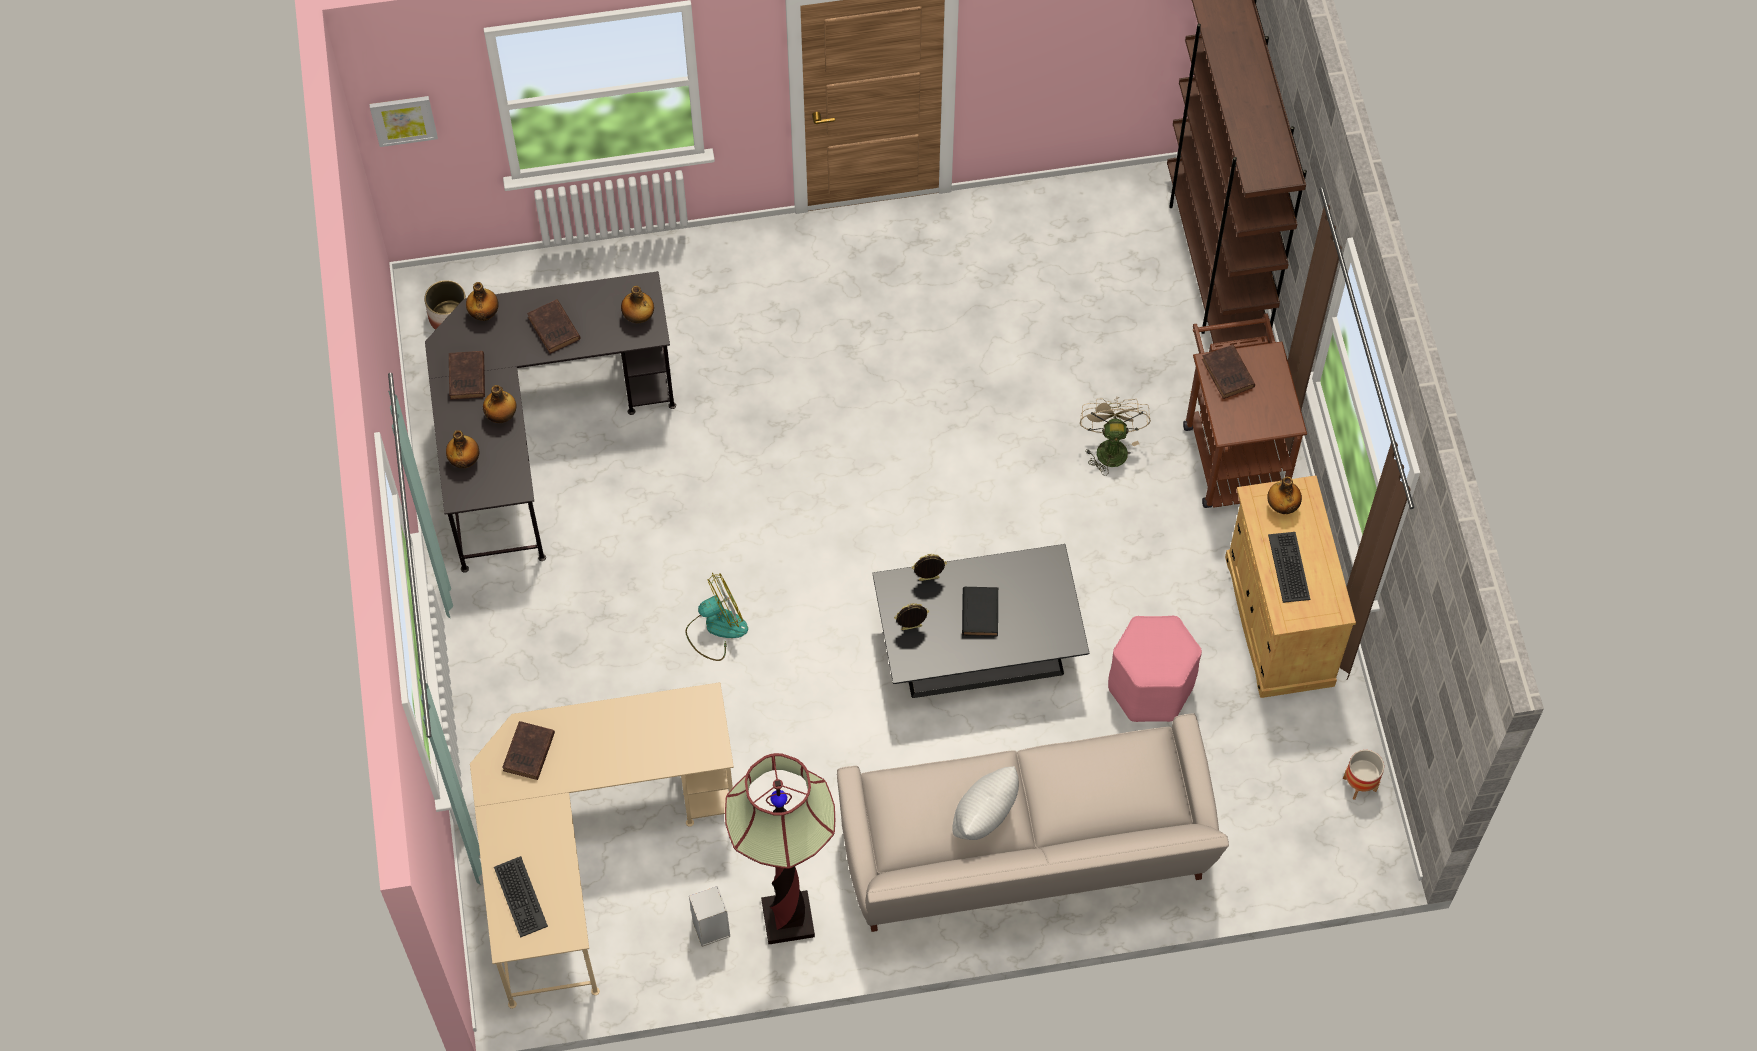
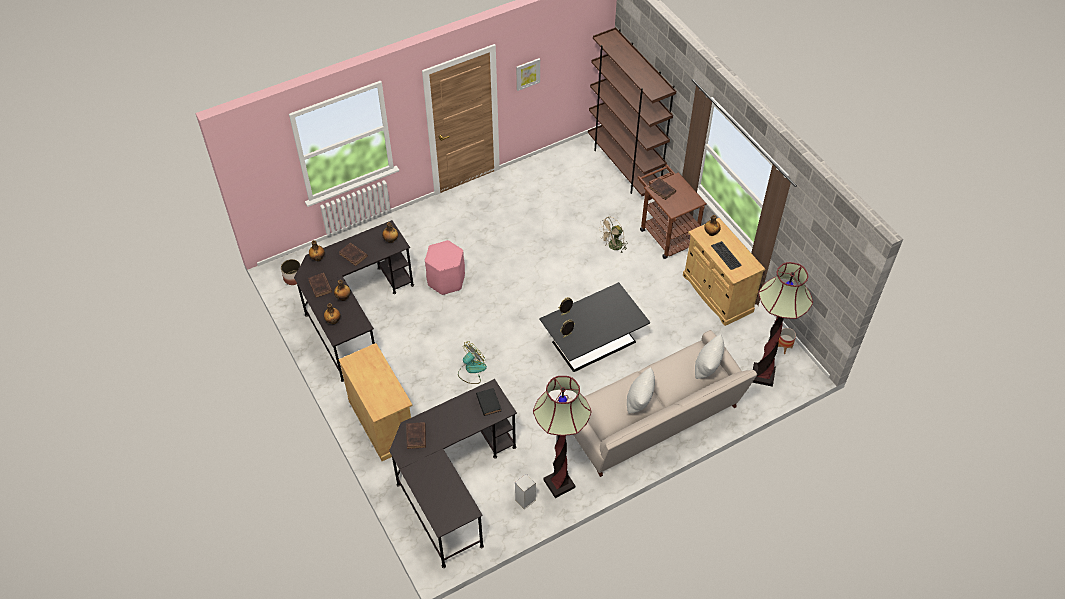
camera: 20 degrees left, 10 degrees down
(403, 119) = (256, 175): picture -> picture (527, 74)
(507, 682) = (382, 422): none -> beige cabinet
(520, 897) = (439, 502): keyboard -> none
(588, 848) = (451, 483): beige desk -> black desk
(980, 611) = (594, 320): black book -> black book (488, 402)
(1110, 447) = (613, 247): beige fan -> beige fan turned 105 degrees counterclockwise
(1150, 688) = (676, 336): pink stool -> pink stool (446, 280)
(1150, 796) = (707, 370): none -> white pillow
(1287, 830) = (762, 375): none -> floor lamp

